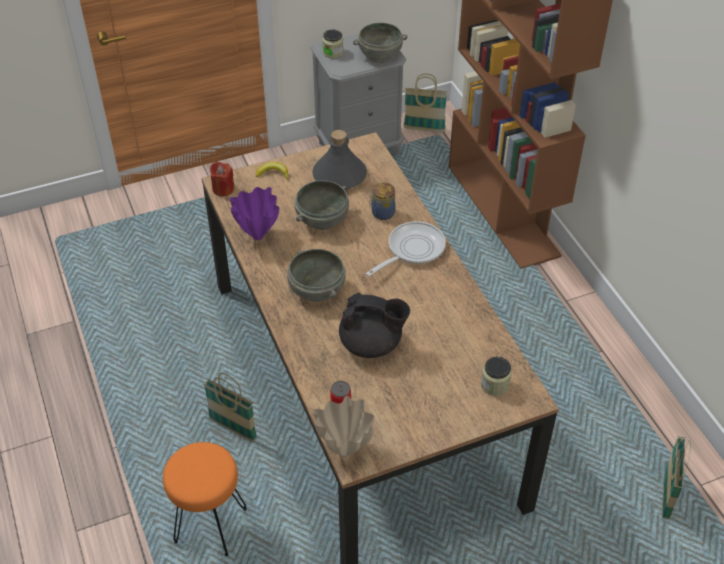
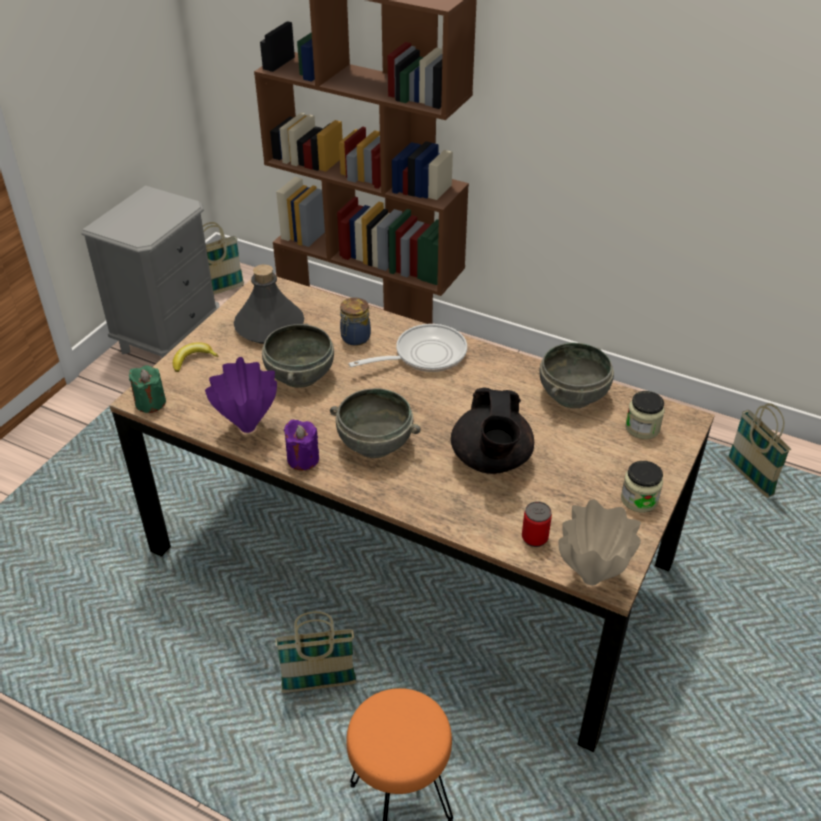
camera: 40 degrees left, 5 degrees down
(223, 189) = (150, 403): red candle -> green candle
(266, 274) = (303, 459): none -> purple candle
(333, 52) = (116, 227): jar -> jar (639, 499)
(372, 344) = (491, 460): black teapot -> black teapot turned 120 degrees clockwise
(380, 56) = (172, 210): grey bowl -> grey bowl (573, 395)
(412, 250) = (424, 355): frying pan -> frying pan turned 60 degrees clockwise

